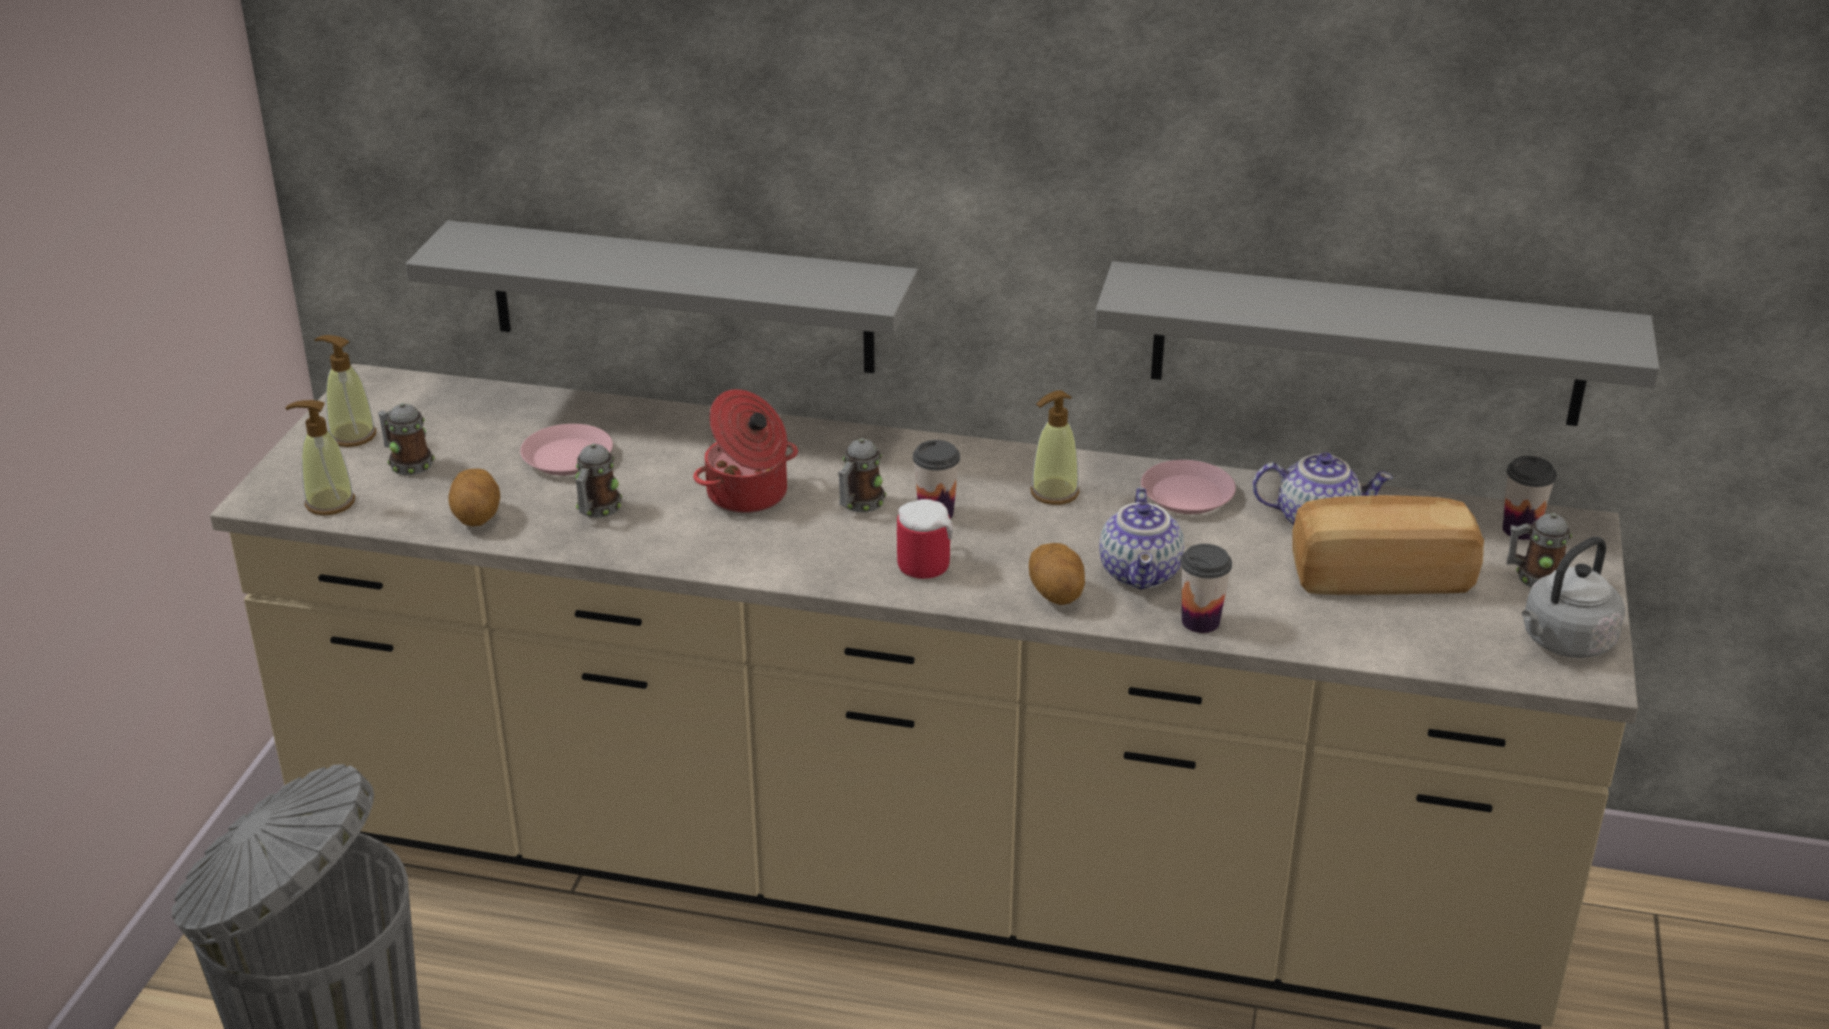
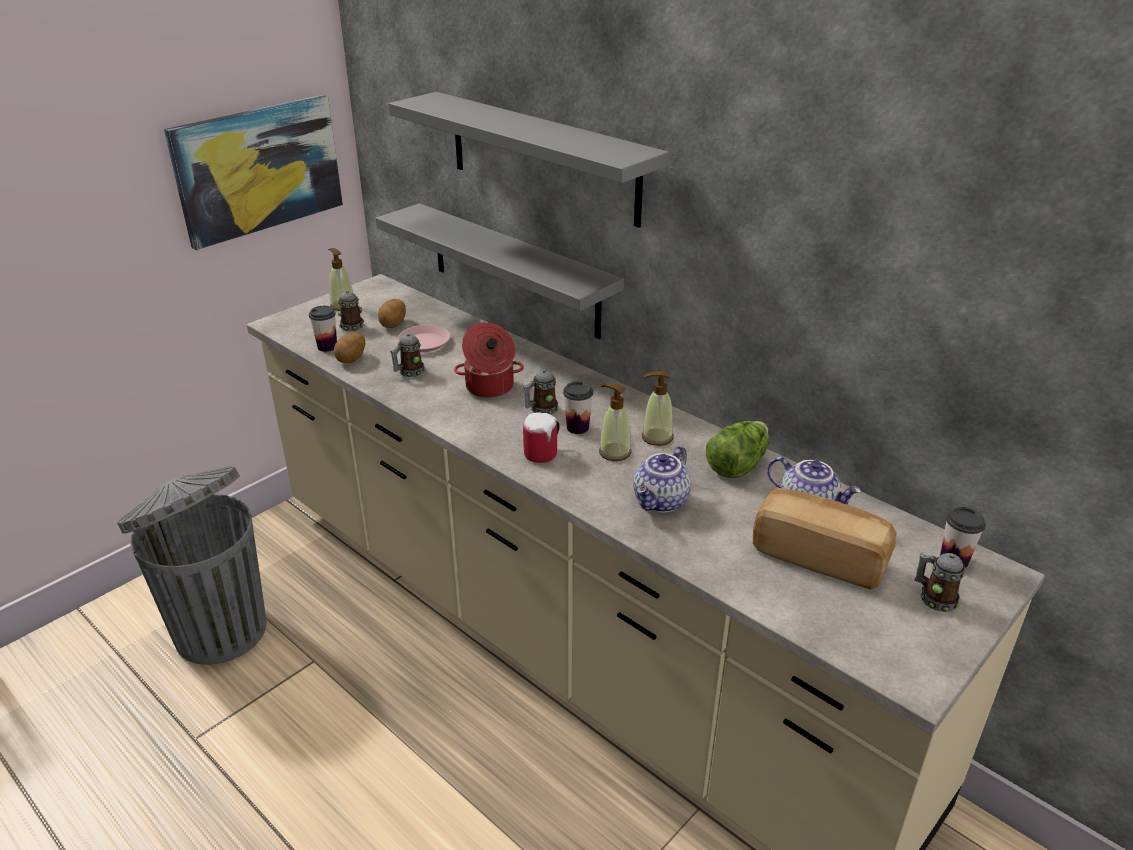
camera: 30 degrees right, 0 degrees up
(162, 223) = (258, 169): none -> picture
(329, 503) = (298, 333): soap dispenser -> soap dispenser (614, 452)
(1056, 594) = (598, 496): potato -> potato (393, 324)
(1187, 495) = (737, 464): pink plate -> lettuce
(1200, 621) = (669, 544): cup -> cup (327, 347)
(1367, 344) = (880, 395): grey shelf -> grey shelf (542, 157)
(1564, 642) = (916, 652): grey kettle -> none

